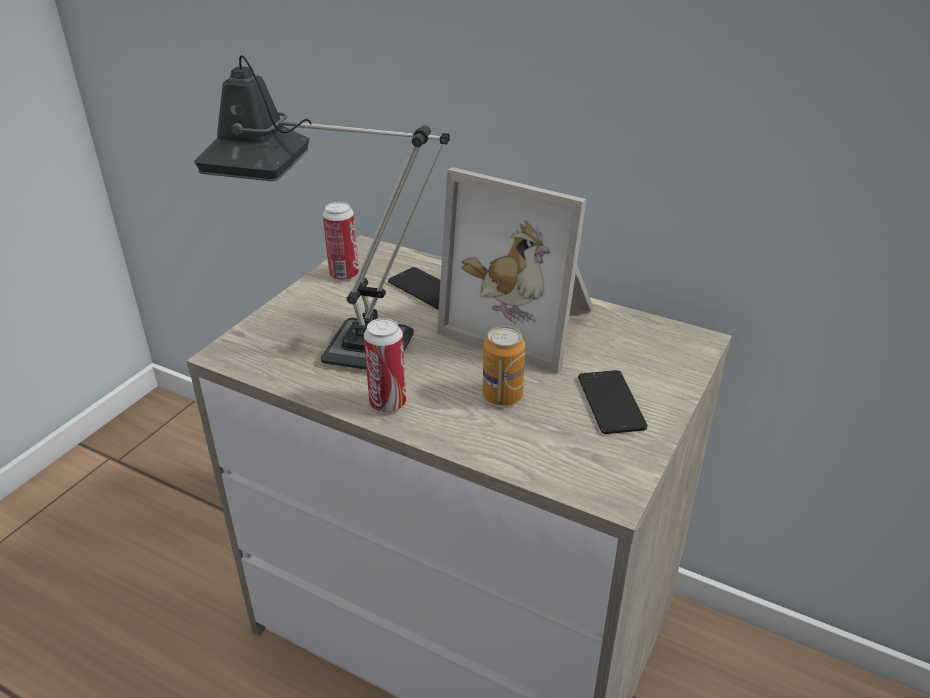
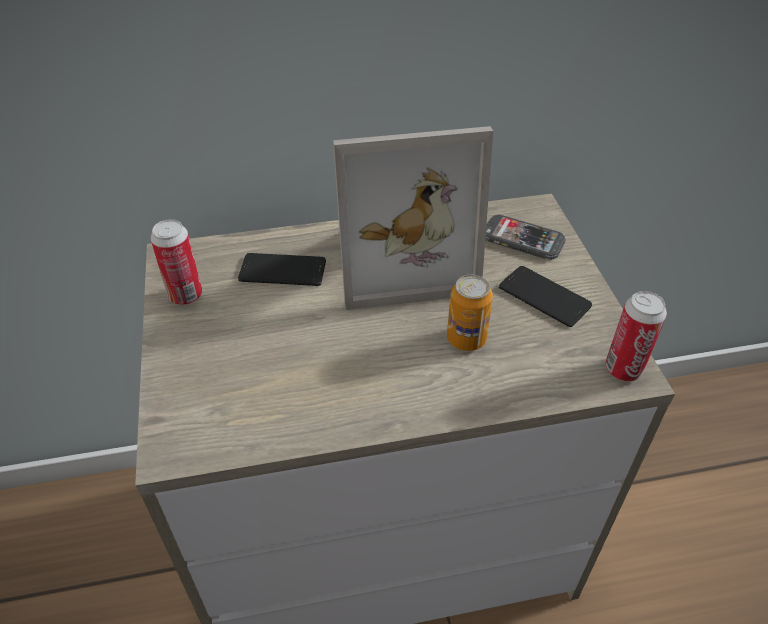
camera: 40 degrees left, 10 degrees up
(346, 347) = (283, 370): table lamp -> none
(388, 403) = (388, 404): can -> can (623, 369)
(651, 355) = (522, 239): none -> phone

